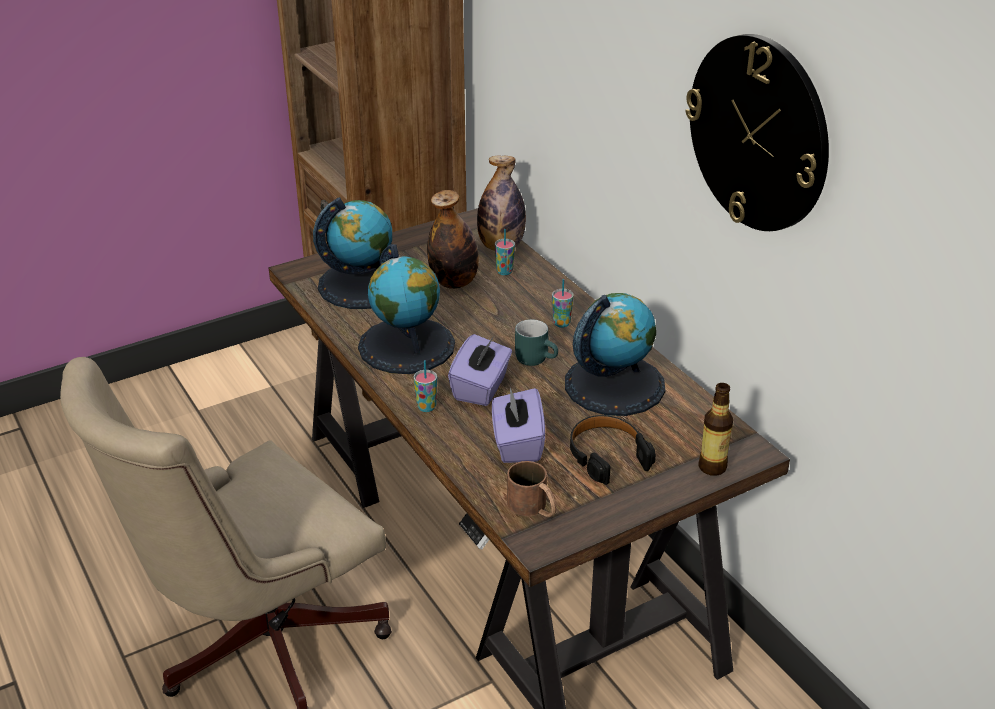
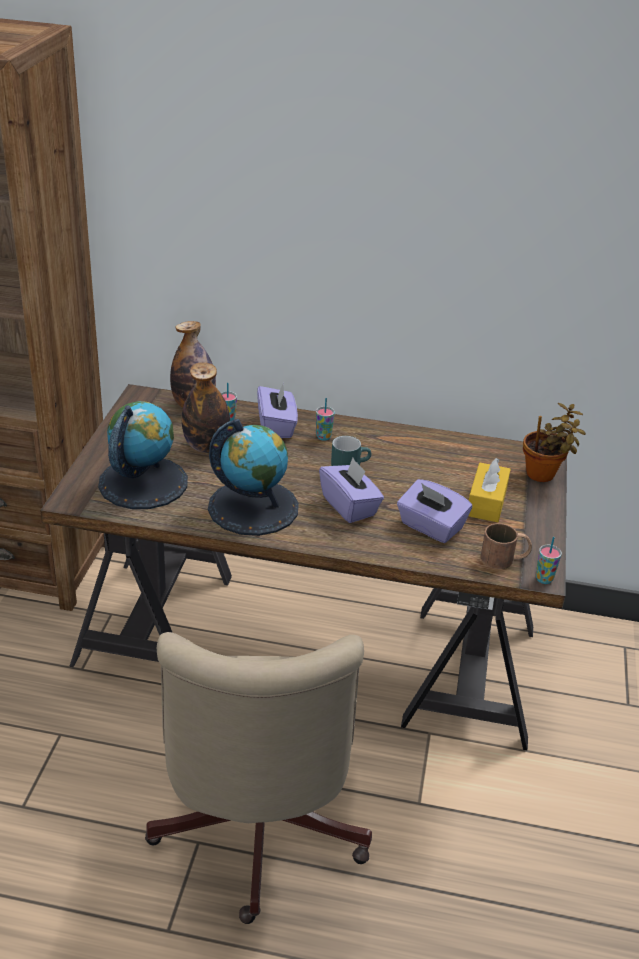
camera: 50 degrees left, 0 degrees up
(426, 407) = (340, 539): cup -> cup (544, 579)
(537, 295) = (276, 426): none -> purple tissue box
(607, 455) = (486, 502): black headphones -> yellow tissue box
(614, 384) = (418, 458): globe -> none
(712, 467) = (543, 475): bottle -> potted plant
(758, 133) = (513, 217): wall clock -> none

